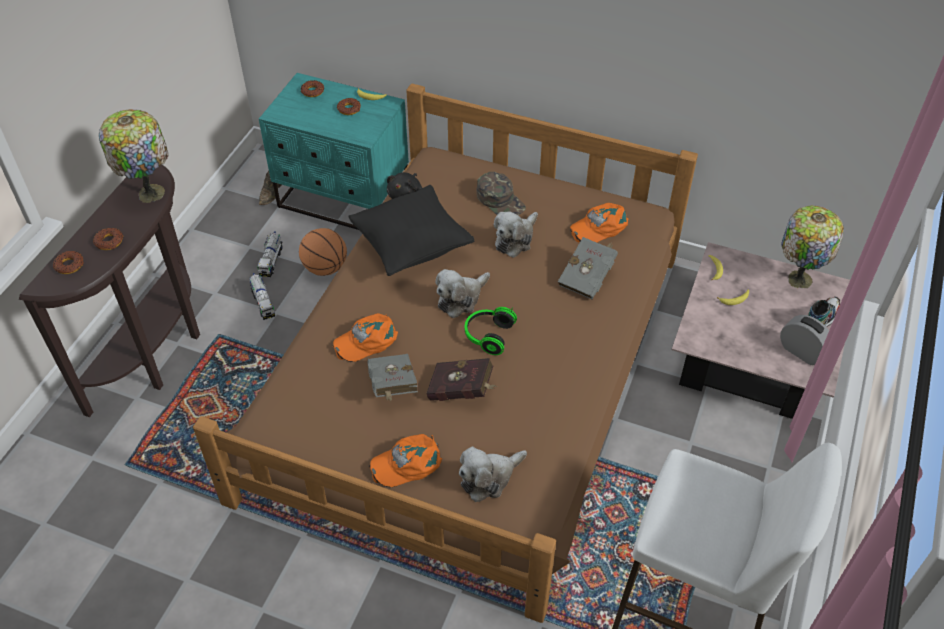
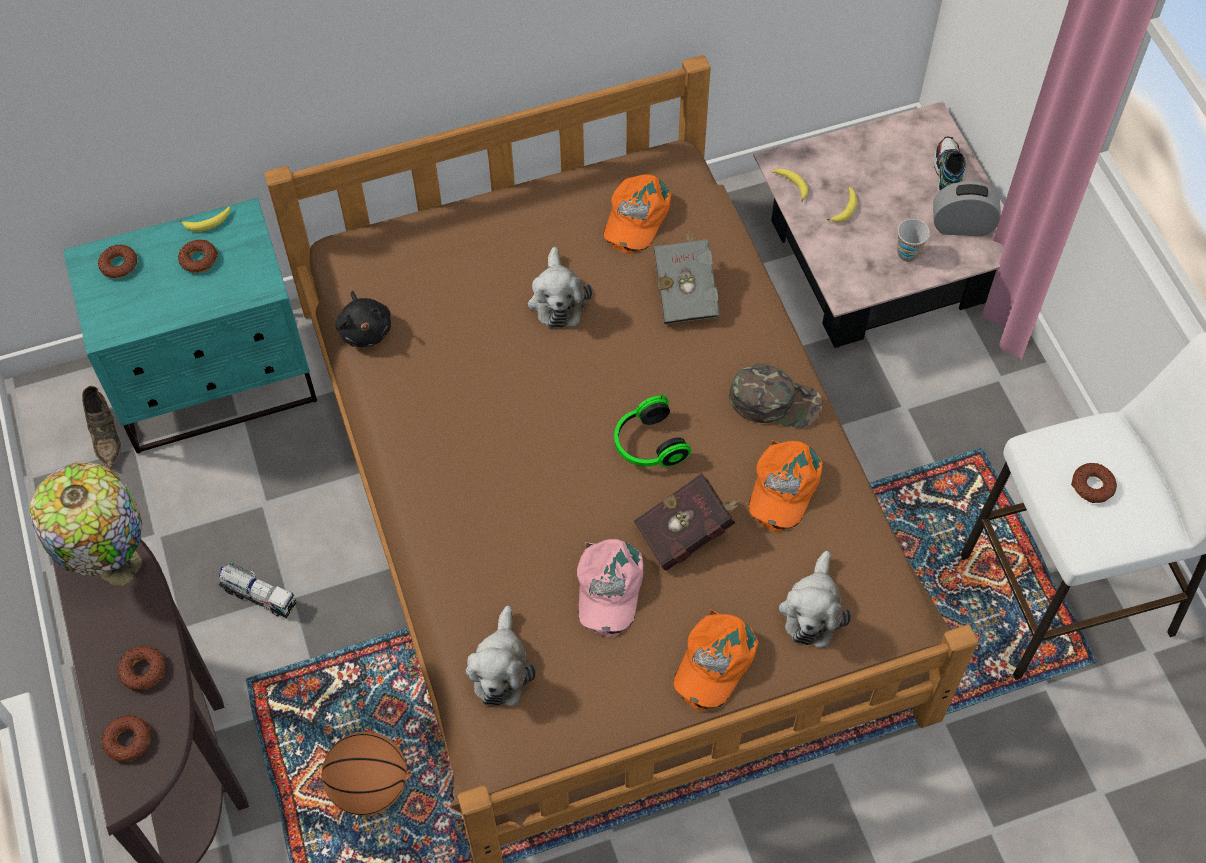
camera: 40 degrees left, 10 degrees up
(271, 261) = (209, 533): toy truck -> none
(325, 268) = (291, 492): basketball -> basketball (369, 787)
(367, 340) = (518, 552): orange cap -> orange cap (783, 487)
(392, 388) = (608, 588): grey book -> pink cap
(412, 247) = (446, 395): black pillow -> none
(461, 298) = (572, 420): plush toy -> plush toy (500, 668)
(500, 200) = (489, 258): green cap -> green cap (775, 401)
(697, 506) = (1092, 486): none -> donut
(751, 345) = (908, 253): none -> cup
(798, 277) = (883, 136): table lamp -> none

